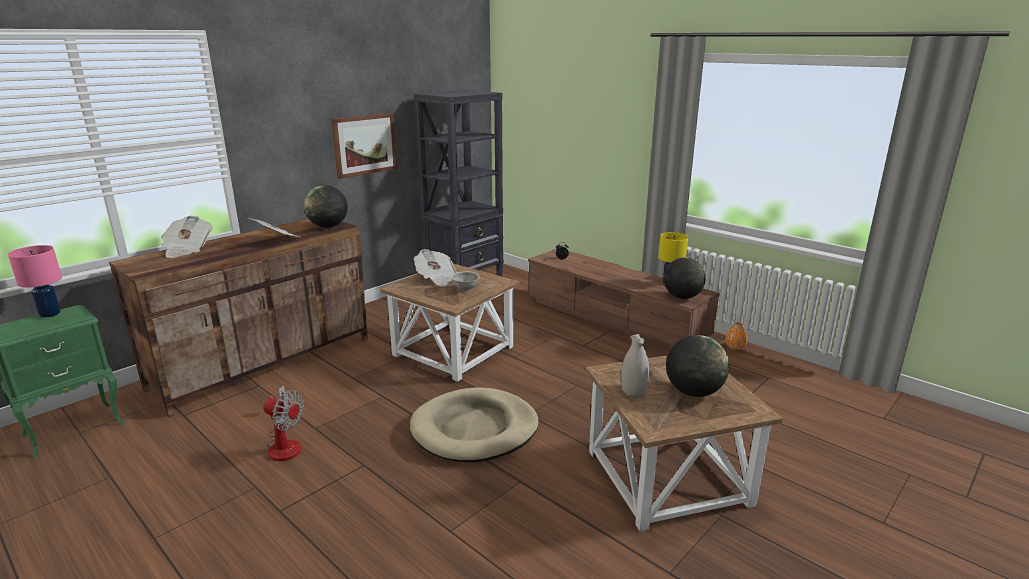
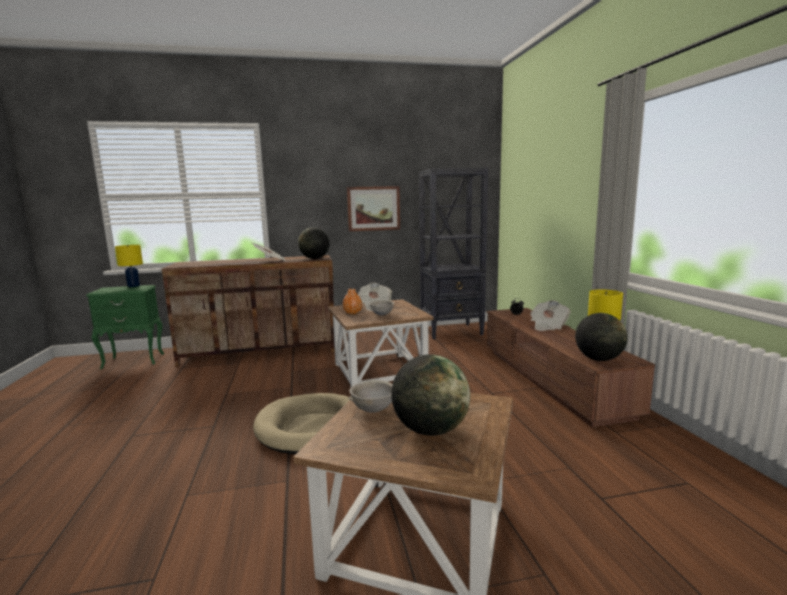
camera: 35 degrees right, 10 degrees down
(51, 314) = (134, 286): pink table lamp -> yellow table lamp
(187, 249) = (219, 261): newspaper -> newspaper (548, 326)
(285, 444) = (198, 398): fan -> none
(633, 390) = (372, 409): white vase -> grey bowl
(735, 347) = (672, 438): orange vase -> orange vase (352, 313)

